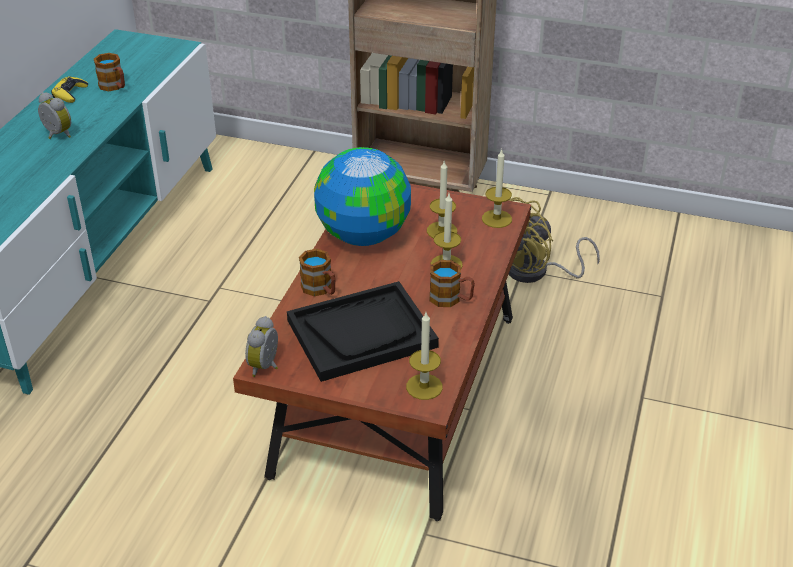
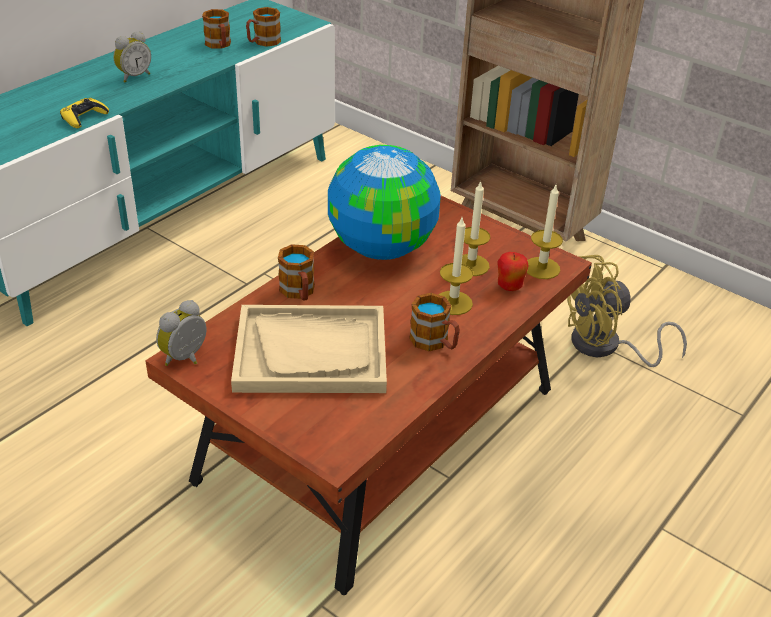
camera: 20 degrees right, 0 degrees up
(56, 135) = (134, 76): alarm clock -> alarm clock turned 75 degrees clockwise
(70, 93) = (174, 43): yellow game controller -> yellow game controller (84, 117)
(153, 75) = (263, 42): none -> mug
(362, 333) = (311, 352): black tray -> beige tray
(424, 387) = (341, 433): candle -> none
(481, 240) = (509, 287): none -> apple

